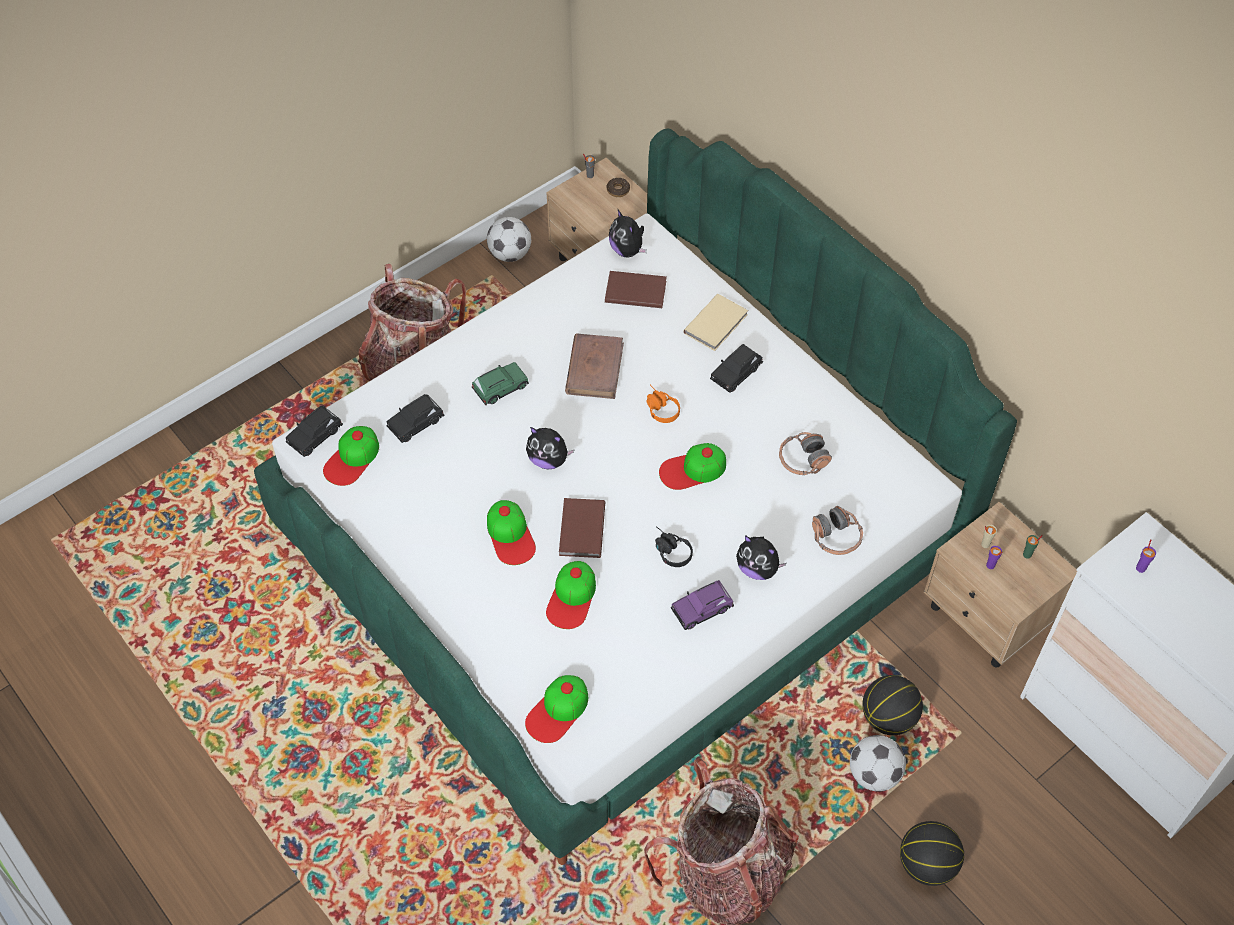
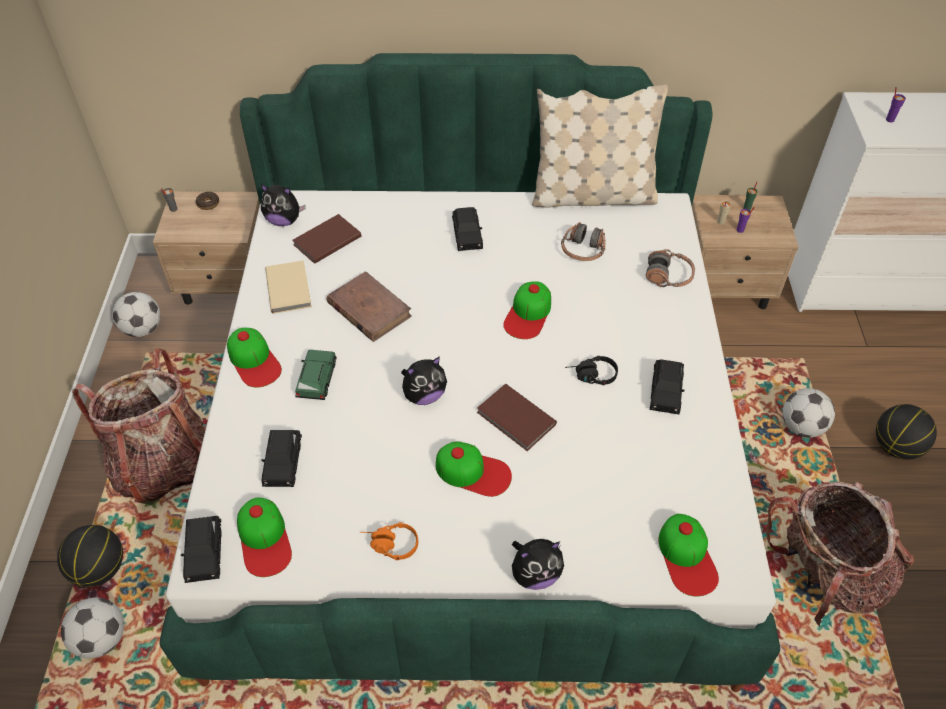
camera: 50 degrees left, 5 degrees down
(264, 448) = (102, 639): none -> football
(572, 597) = (578, 470): cap -> cap (254, 361)
(659, 408) = (450, 296): orange headphones -> orange headphones (389, 545)
(702, 609) = (665, 392): purple toy car -> black toy car
(717, 324) = (412, 217): beige book -> beige book (290, 288)
(757, 569) = (657, 335): plush toy -> plush toy (535, 574)
(879, 424) = (592, 195): none -> beige pillow
(888, 717) = (761, 388): basketball -> basketball (99, 569)

